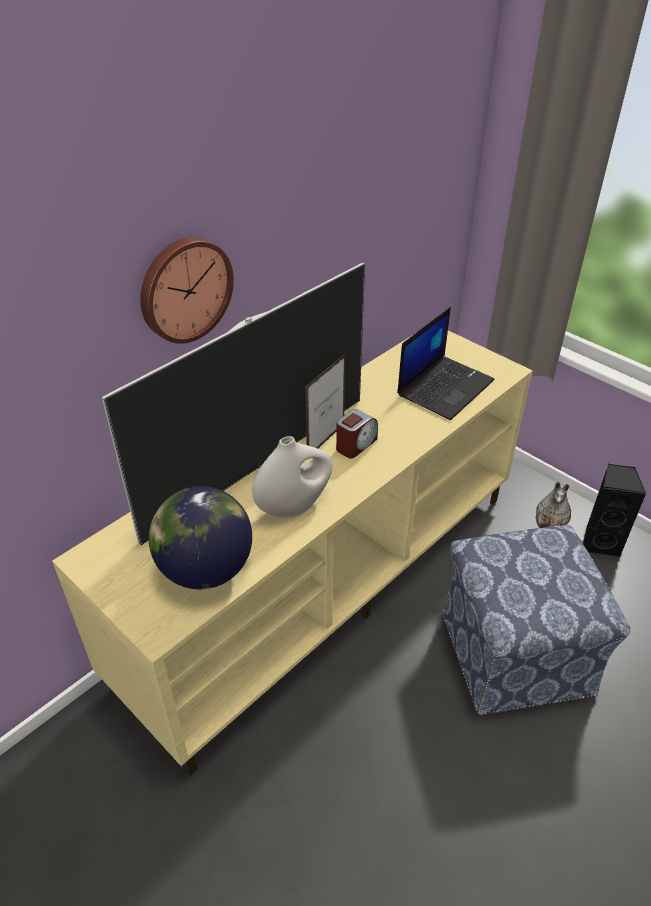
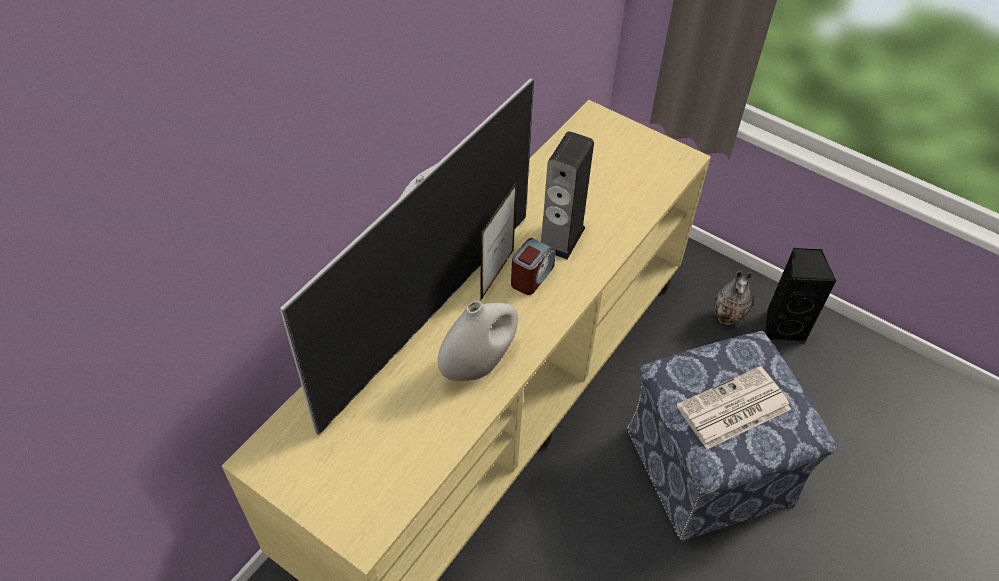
camera: 10 degrees left, 10 degrees up
(184, 289) = (341, 150): wall clock -> none
(206, 570) = (398, 456): globe -> none
(388, 418) = (561, 238): none -> speaker
(445, 387) = (617, 188): laptop -> none
(531, 584) = (732, 409): none -> newspaper

